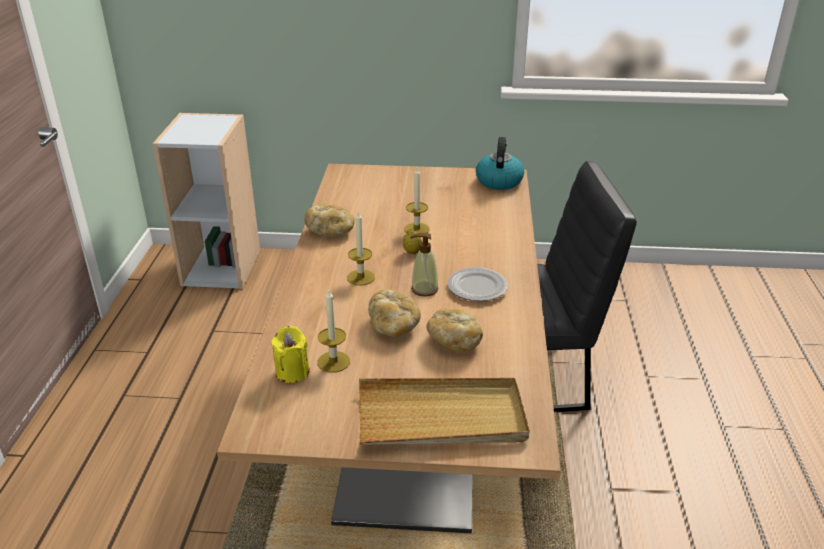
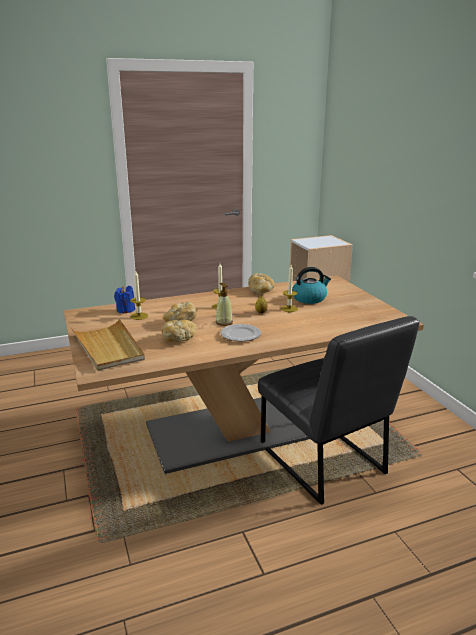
camera: 65 degrees right, 10 degrees down
(292, 372) = (125, 310): yellow candle -> blue candle
(498, 181) = (389, 318): kettle -> kettle (309, 298)

